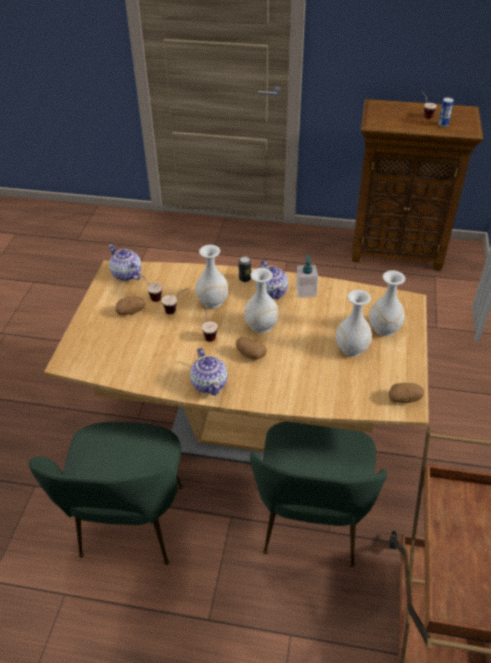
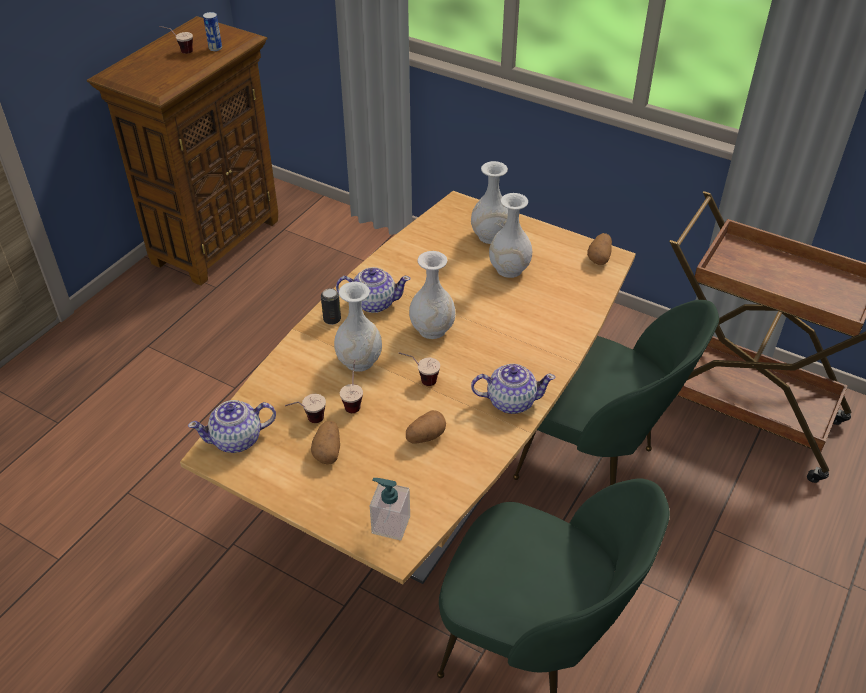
camera: 70 degrees left, 0 degrees up
(250, 354) = (477, 352): potato -> potato (425, 436)
(306, 291) = (391, 274): soap dispenser -> soap dispenser (390, 524)

